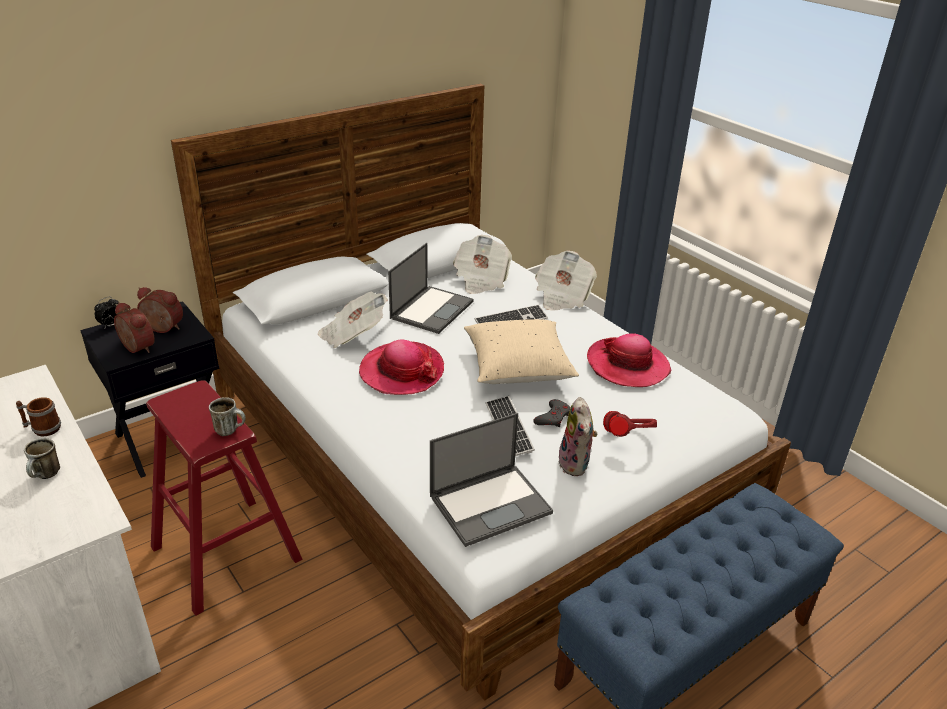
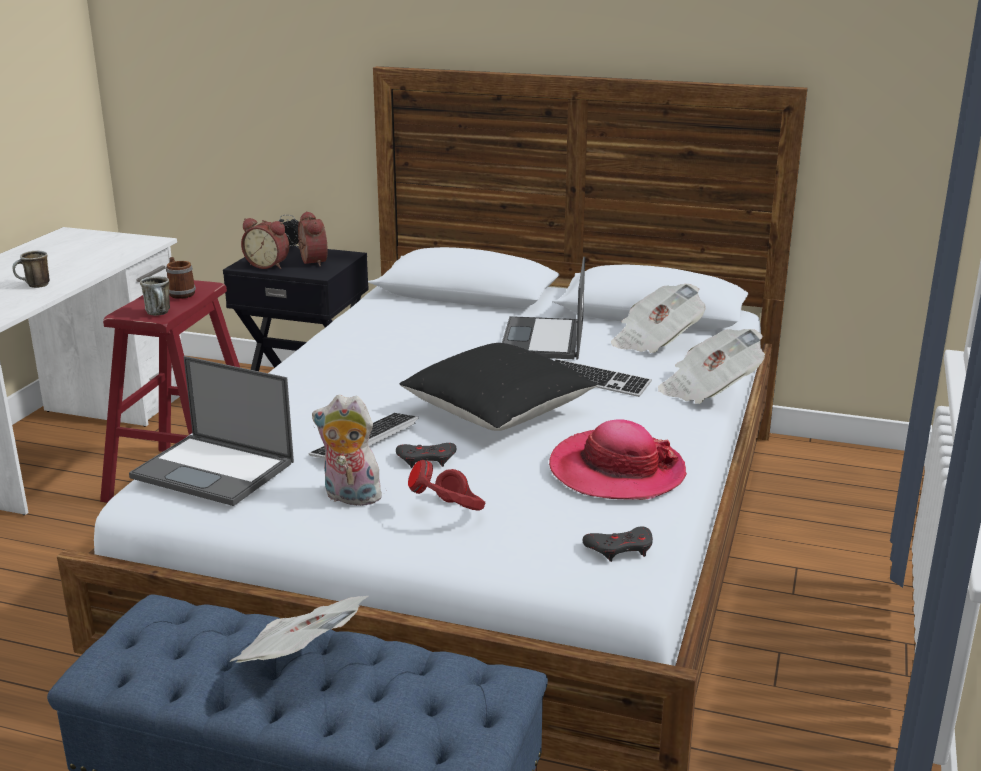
camera: 55 degrees right, 10 degrees down
(42, 428) = (91, 265): mug -> mug (180, 293)
(135, 348) = (268, 265): alarm clock -> alarm clock turned 105 degrees clockwise
(352, 335) = (429, 325): newspaper -> newspaper (301, 659)
(401, 371) = (396, 363): hat -> none
(432, 309) = (543, 340): laptop -> laptop turned 105 degrees clockwise
(517, 368) = (498, 413): beige pillow -> black pillow
(576, 464) = (349, 498): plush toy -> plush toy turned 60 degrees clockwise
(710, 402) = (620, 549): none -> grey game controller

